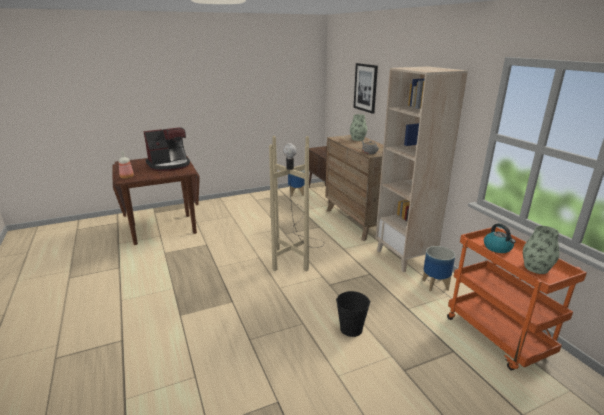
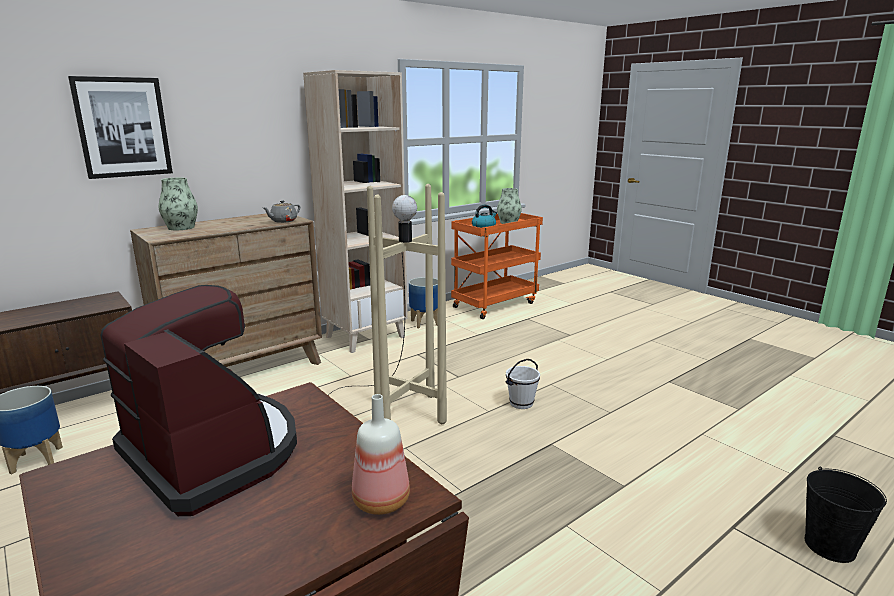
camera: 105 degrees left, 5 degrees down
(282, 302) = (521, 403): none -> white bucket
(351, 328) = (535, 358): black bucket -> black bucket (829, 546)

